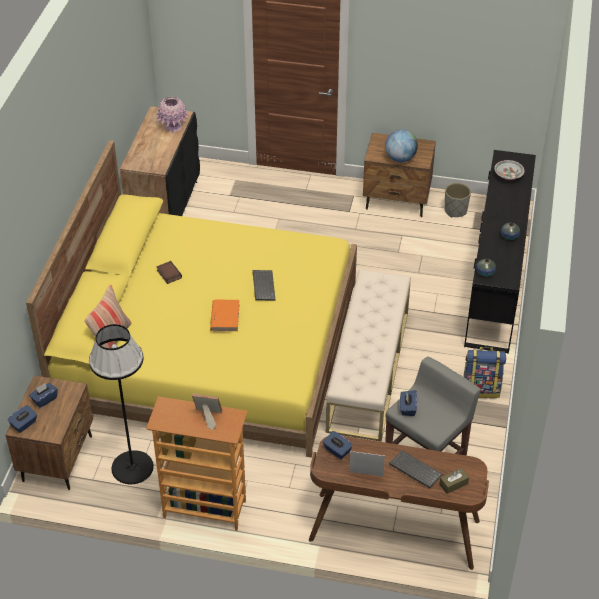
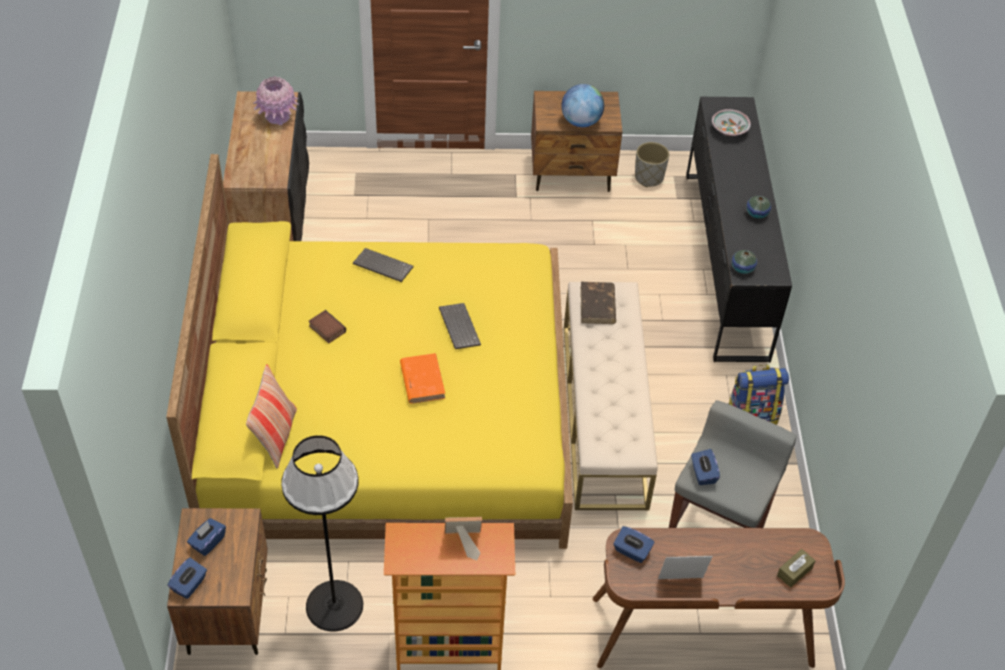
camera: 15 degrees left, 5 degrees up
(374, 288) = (597, 305): none -> brown book
(414, 470) = (739, 561): keyboard -> keyboard (381, 266)

